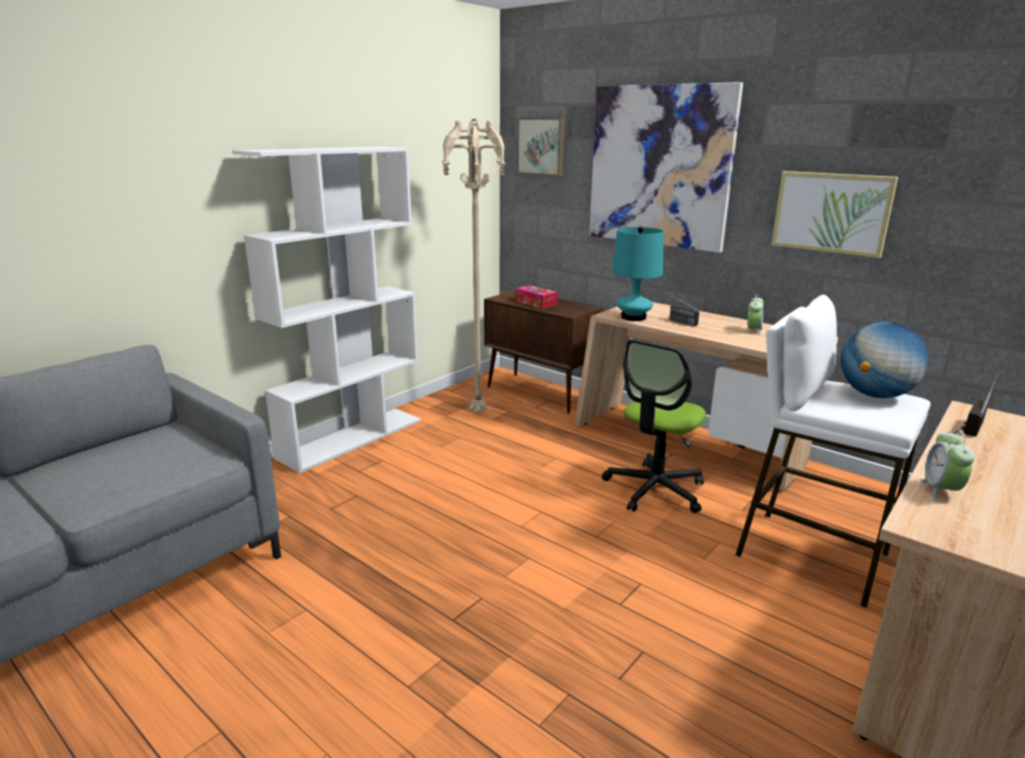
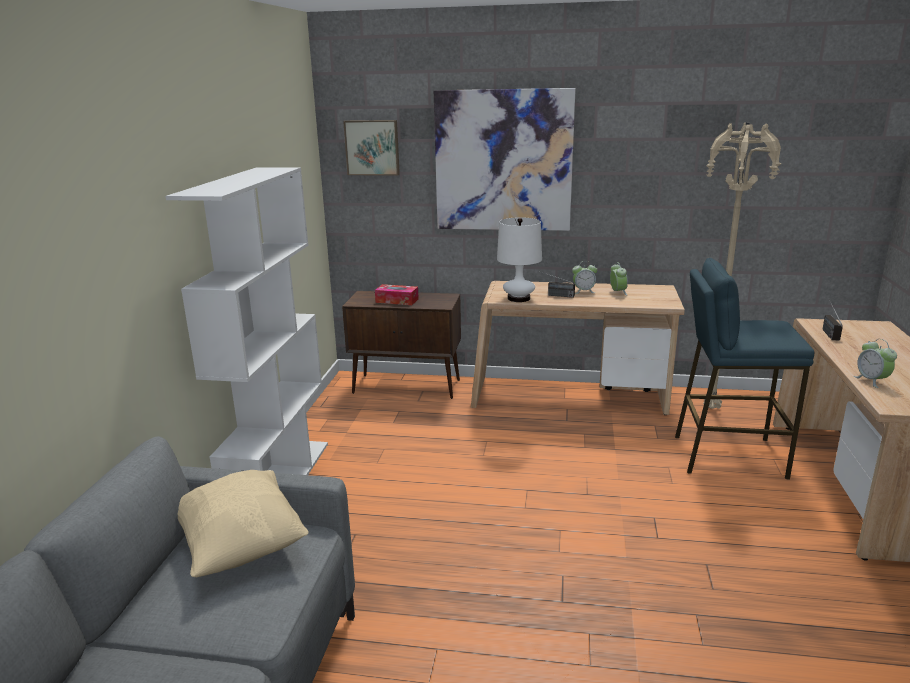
camera: 30 degrees left, 0 degrees up
(163, 449) = (240, 545): none -> beige pillow
(476, 413) = (372, 421): beige floor lamp -> beige floor lamp (711, 409)
(633, 317) = (518, 298): turquoise table lamp -> white table lamp
(654, 489) = (586, 442): office chair -> none
(715, 323) = (583, 291): none -> alarm clock
(810, 555) = (728, 455): white stool -> blue stool
(831, 212) = (657, 189): picture -> none
(875, 395) = (762, 325): globe -> none

